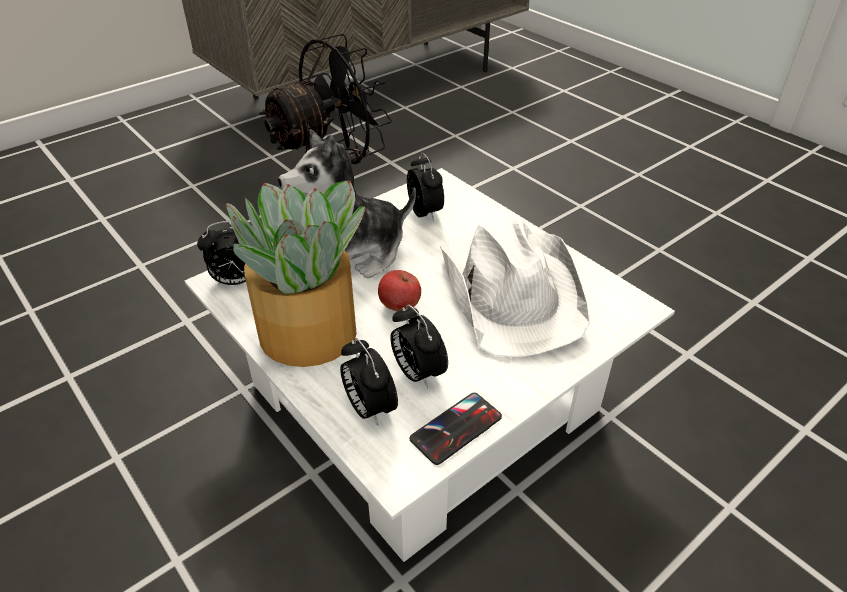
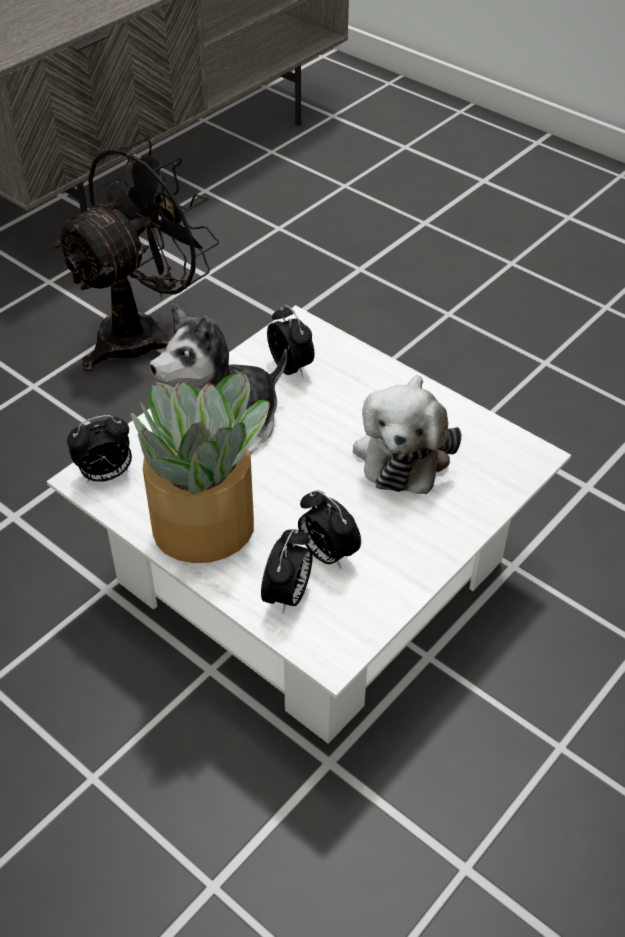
camera: 10 degrees left, 5 degrees up
(369, 408) = (288, 596): alarm clock -> alarm clock turned 120 degrees counterclockwise
(399, 306) = (291, 483): apple -> none
(456, 428) = (377, 605): phone -> none
(511, 290) = (403, 450): white hat -> plush toy

